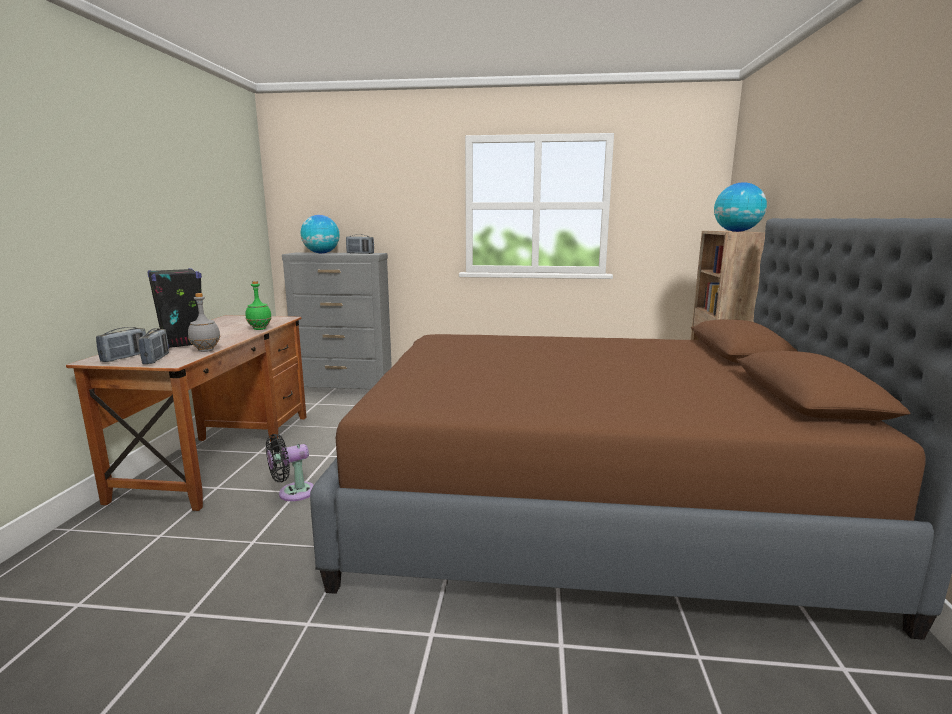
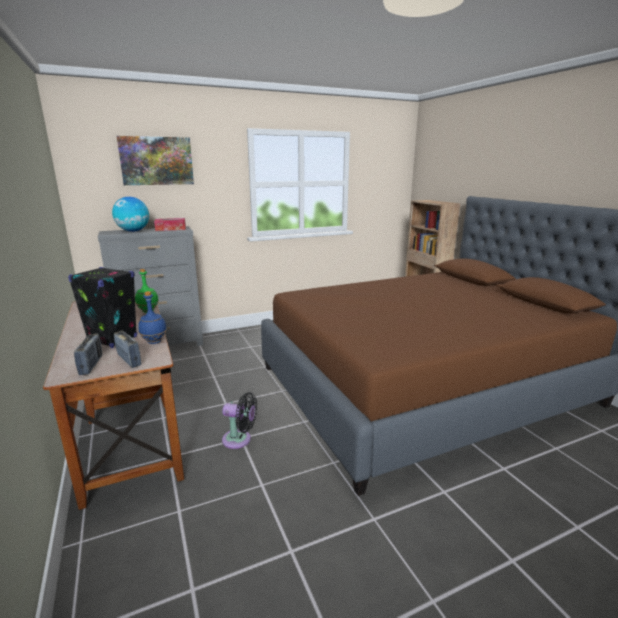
camera: 30 degrees left, 5 degrees up
(205, 350) = (154, 342): grey bottle -> blue bottle
(292, 493) = (239, 440): black fan -> black fan turned 105 degrees counterclockwise
(359, 177) = (156, 161): none -> picture
(360, 253) = (171, 229): radio -> tissue box
(736, 231) = (440, 202): globe -> none

